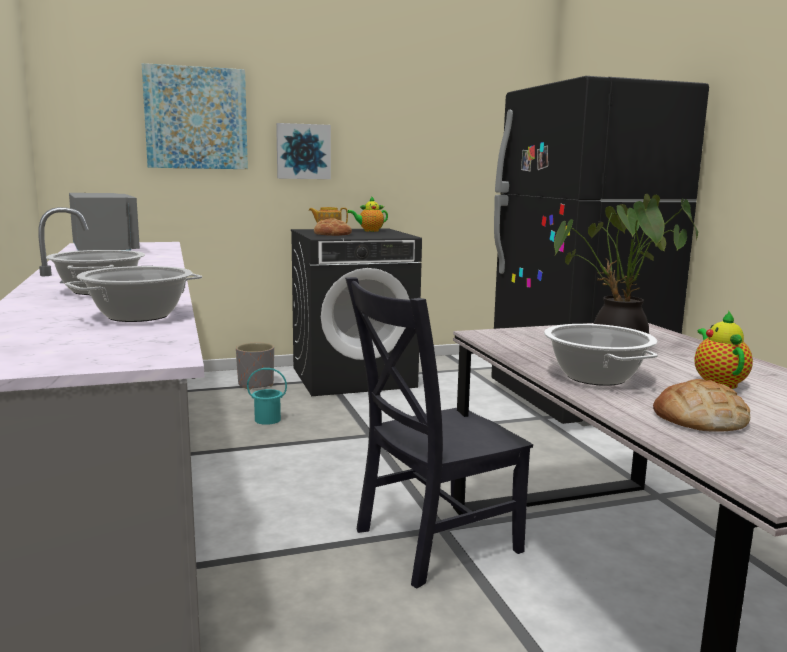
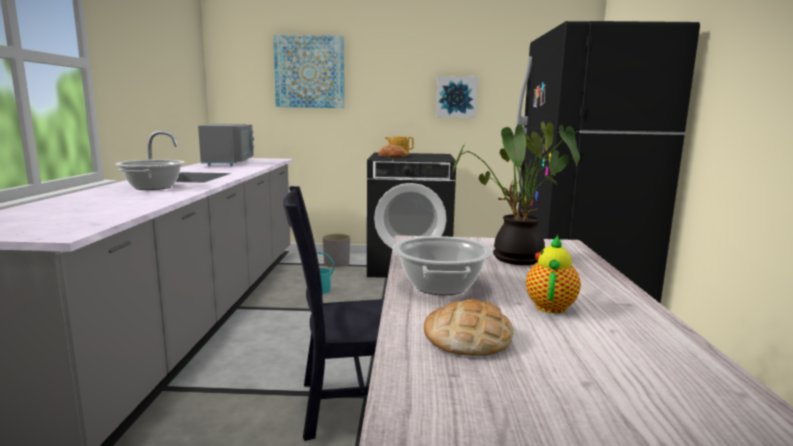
camera: 20 degrees right, 0 degrees up
(139, 315) = (129, 205): cooking pot -> none
(303, 151) = (385, 95): picture -> picture (456, 97)
(369, 231) = (428, 155): teapot -> none

